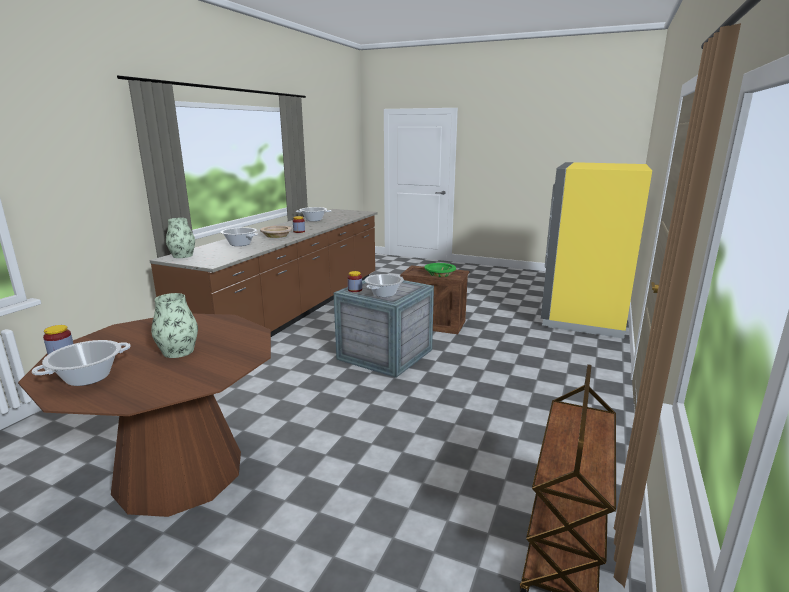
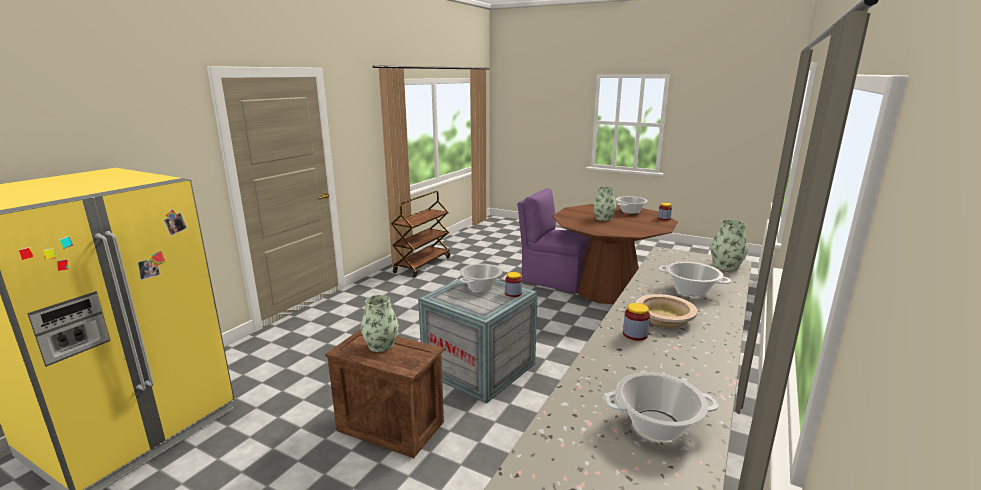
camera: 175 degrees left, 0 degrees up
(261, 500) = (554, 279): none -> purple chair
(440, 274) = (381, 345): green bowl -> vase

